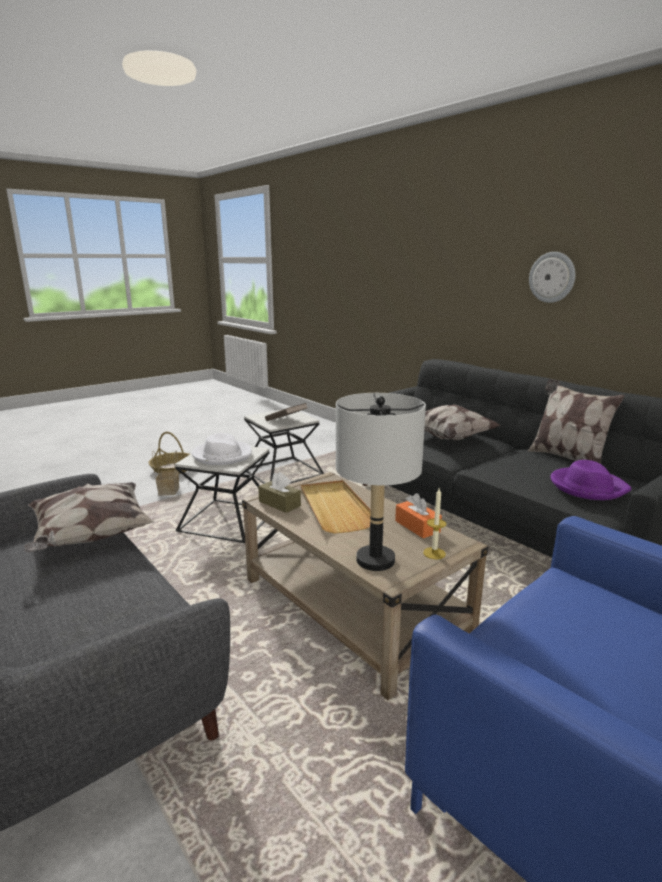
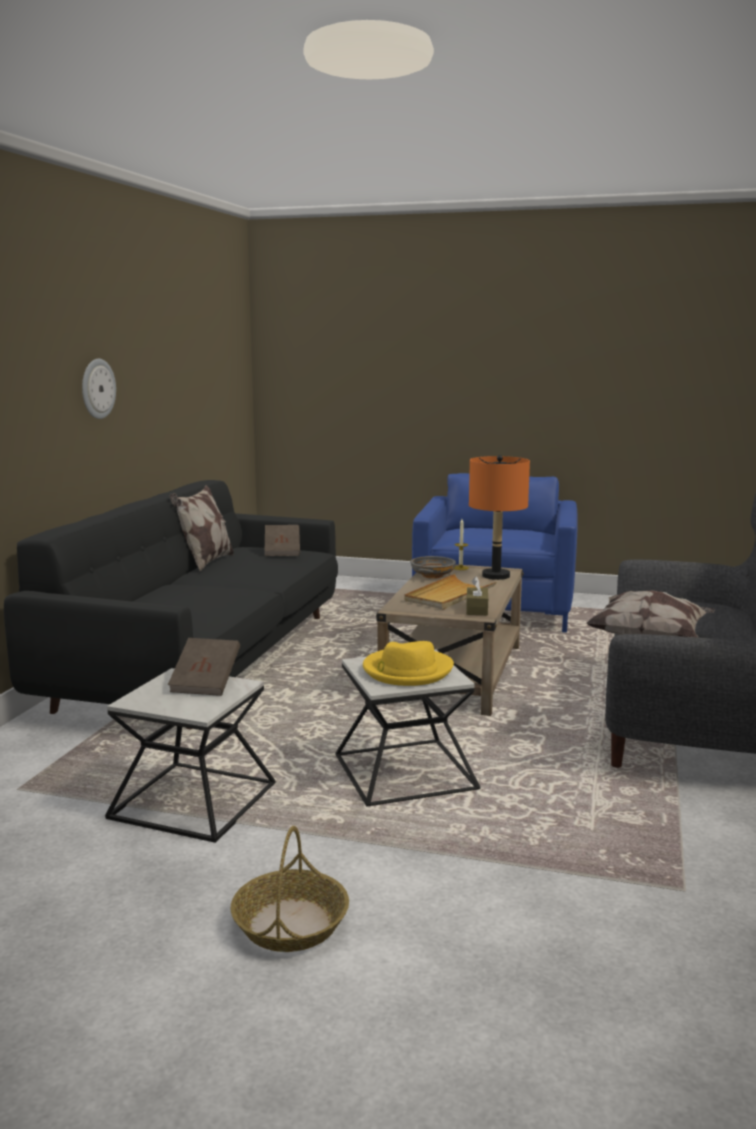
camera: 125 degrees left, 5 degrees down
(168, 490) = (385, 867): basket -> none
(222, 455) = (407, 671): white hat -> yellow hat
(375, 560) = (495, 576): grey table lamp -> orange table lamp
(417, 526) = (432, 575): orange tissue box -> grey bowl
(449, 437) = (193, 594): pillow -> none
(587, 486) = (282, 551): purple hat -> brown book

